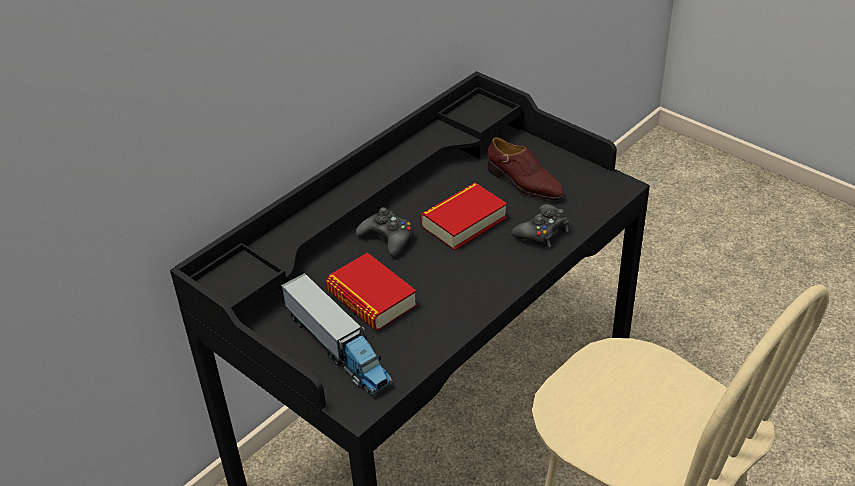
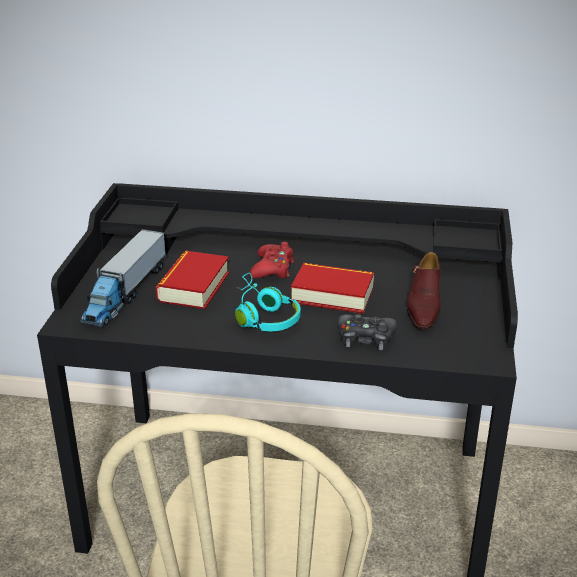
camera: 55 degrees right, 10 degrees down
(388, 238) = (273, 269): black game controller -> red game controller
(460, 275) = (263, 316): none -> turquoise headphones

